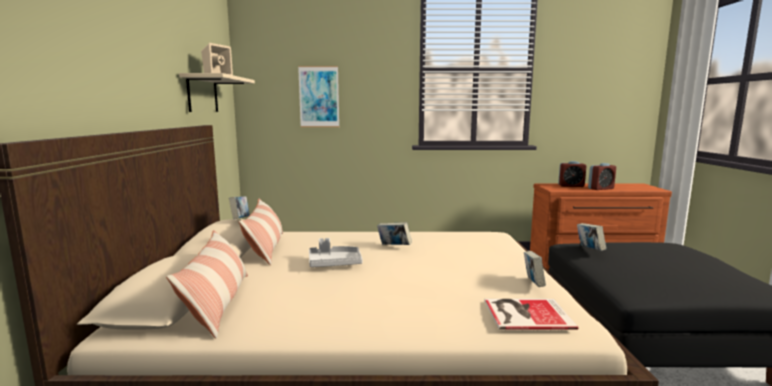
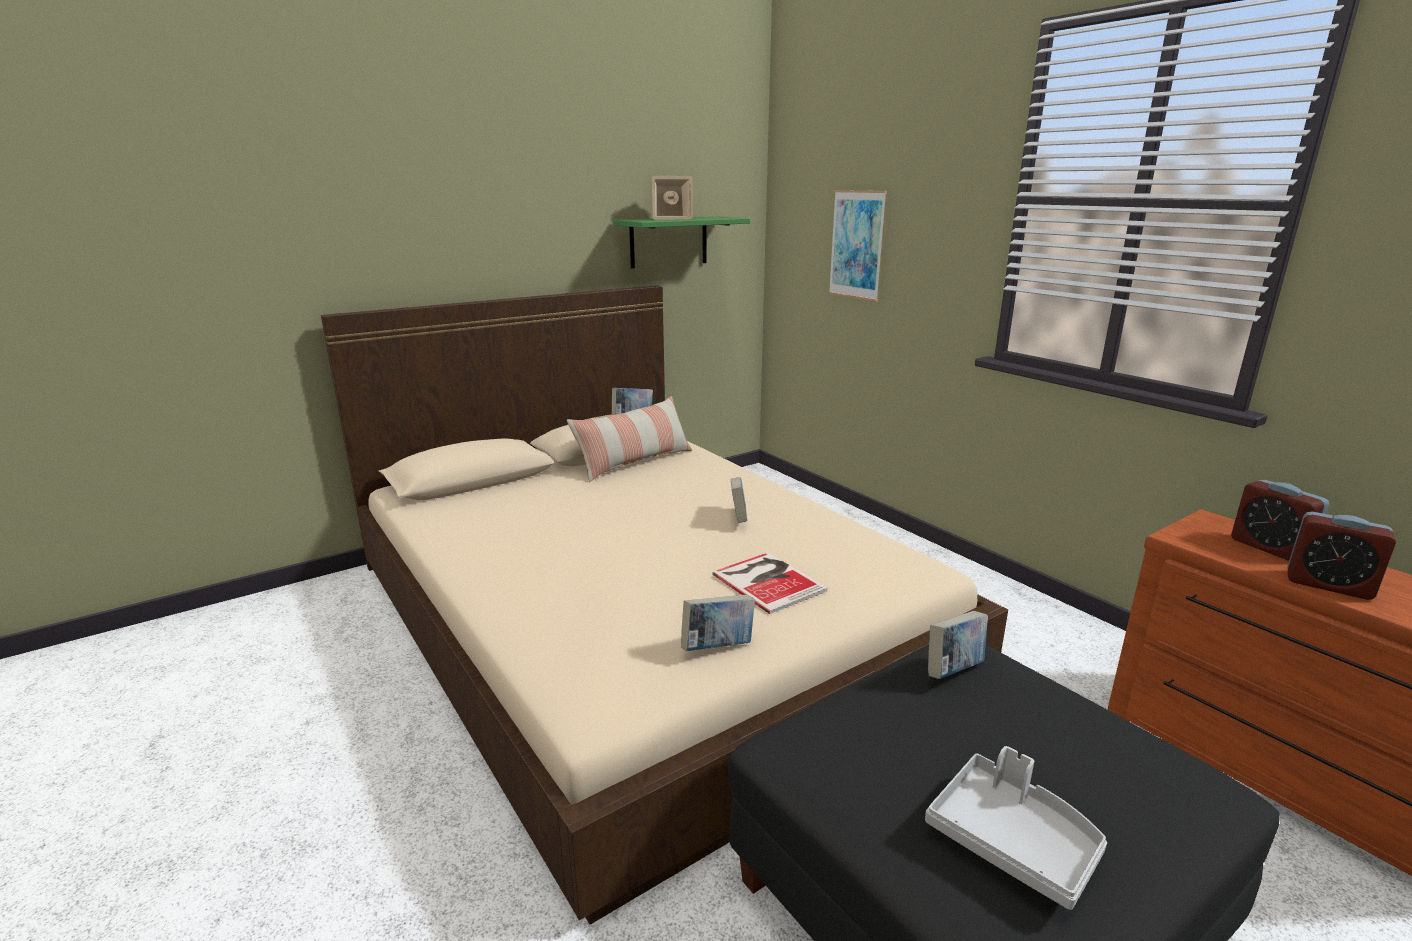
camera: 55 degrees right, 10 degrees up
(202, 94) = (668, 241): beige shelf -> green shelf
(218, 303) = (477, 498): pillow -> none
(334, 263) = (631, 507): grey tray -> grey tray (1012, 840)
(525, 313) = (593, 658): book -> book (768, 581)

